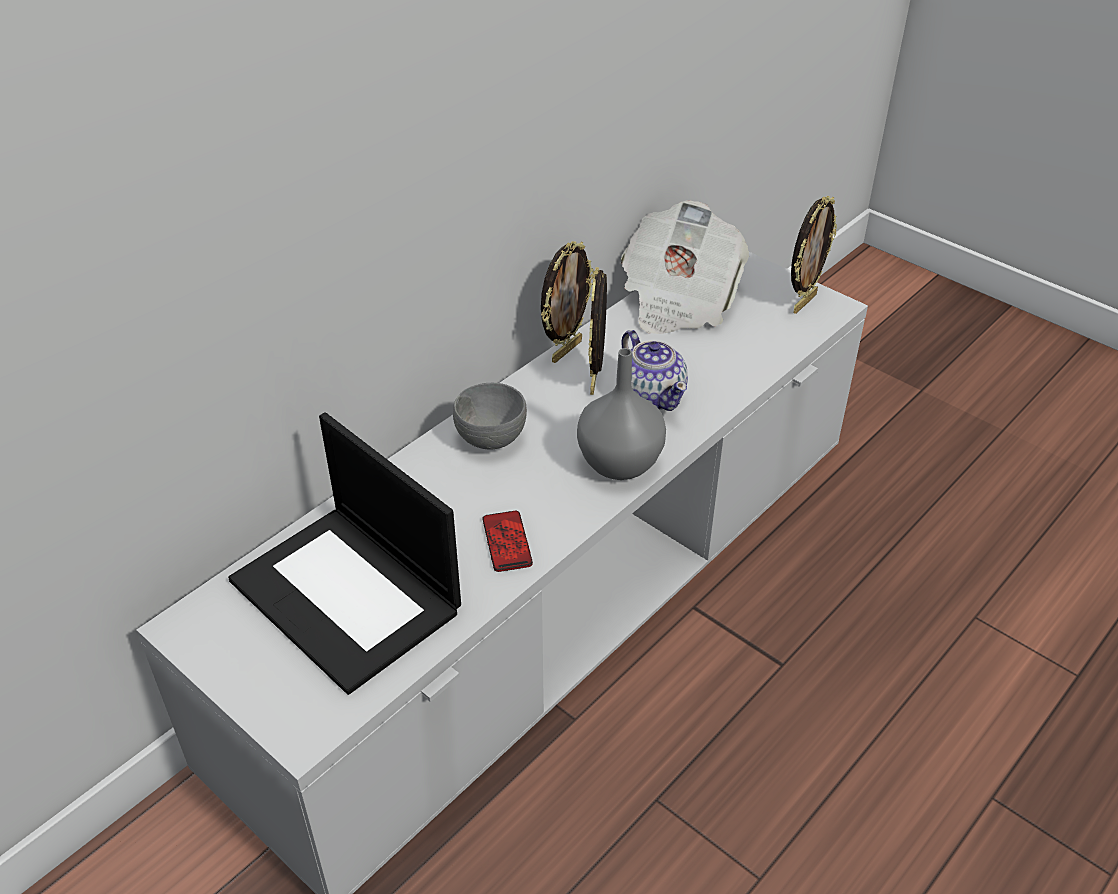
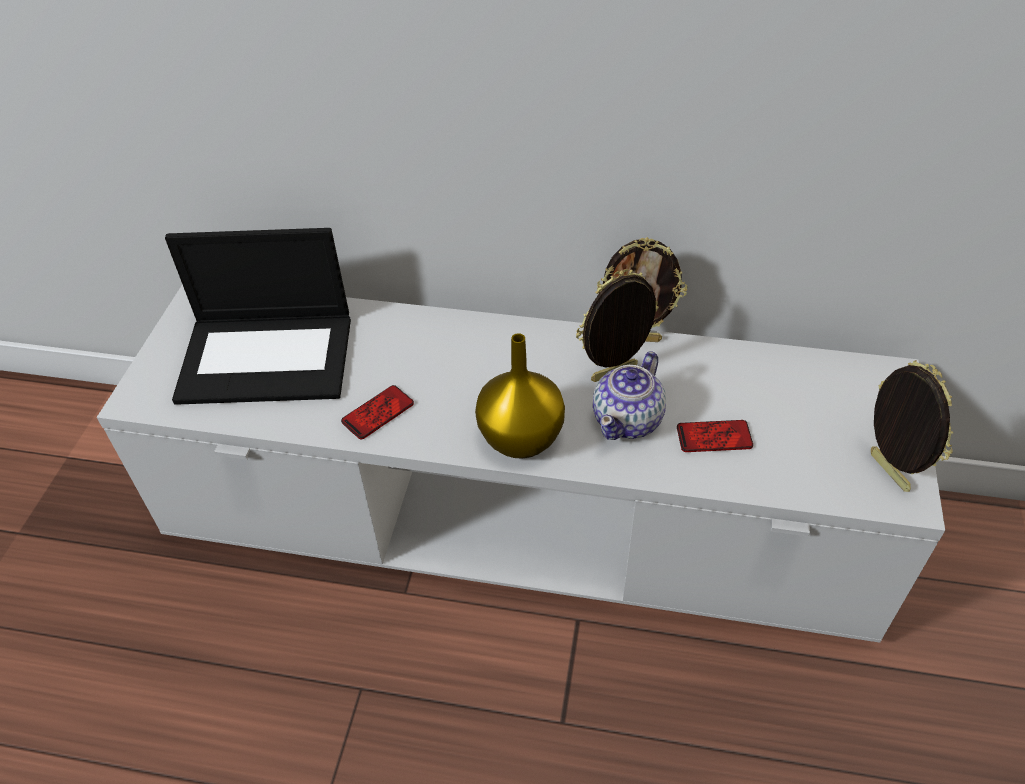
camera: 60 degrees right, 5 degrees up
(348, 596) = (269, 357): laptop -> laptop turned 105 degrees counterclockwise
(490, 439) = (486, 348): grey bowl -> none
(619, 462) = (522, 438): grey vase -> yellow vase
(678, 299) = (786, 377): newspaper -> none
(707, 361) = (714, 437): none -> phone
(803, 302) = (886, 472): picture frame -> picture frame turned 120 degrees counterclockwise

